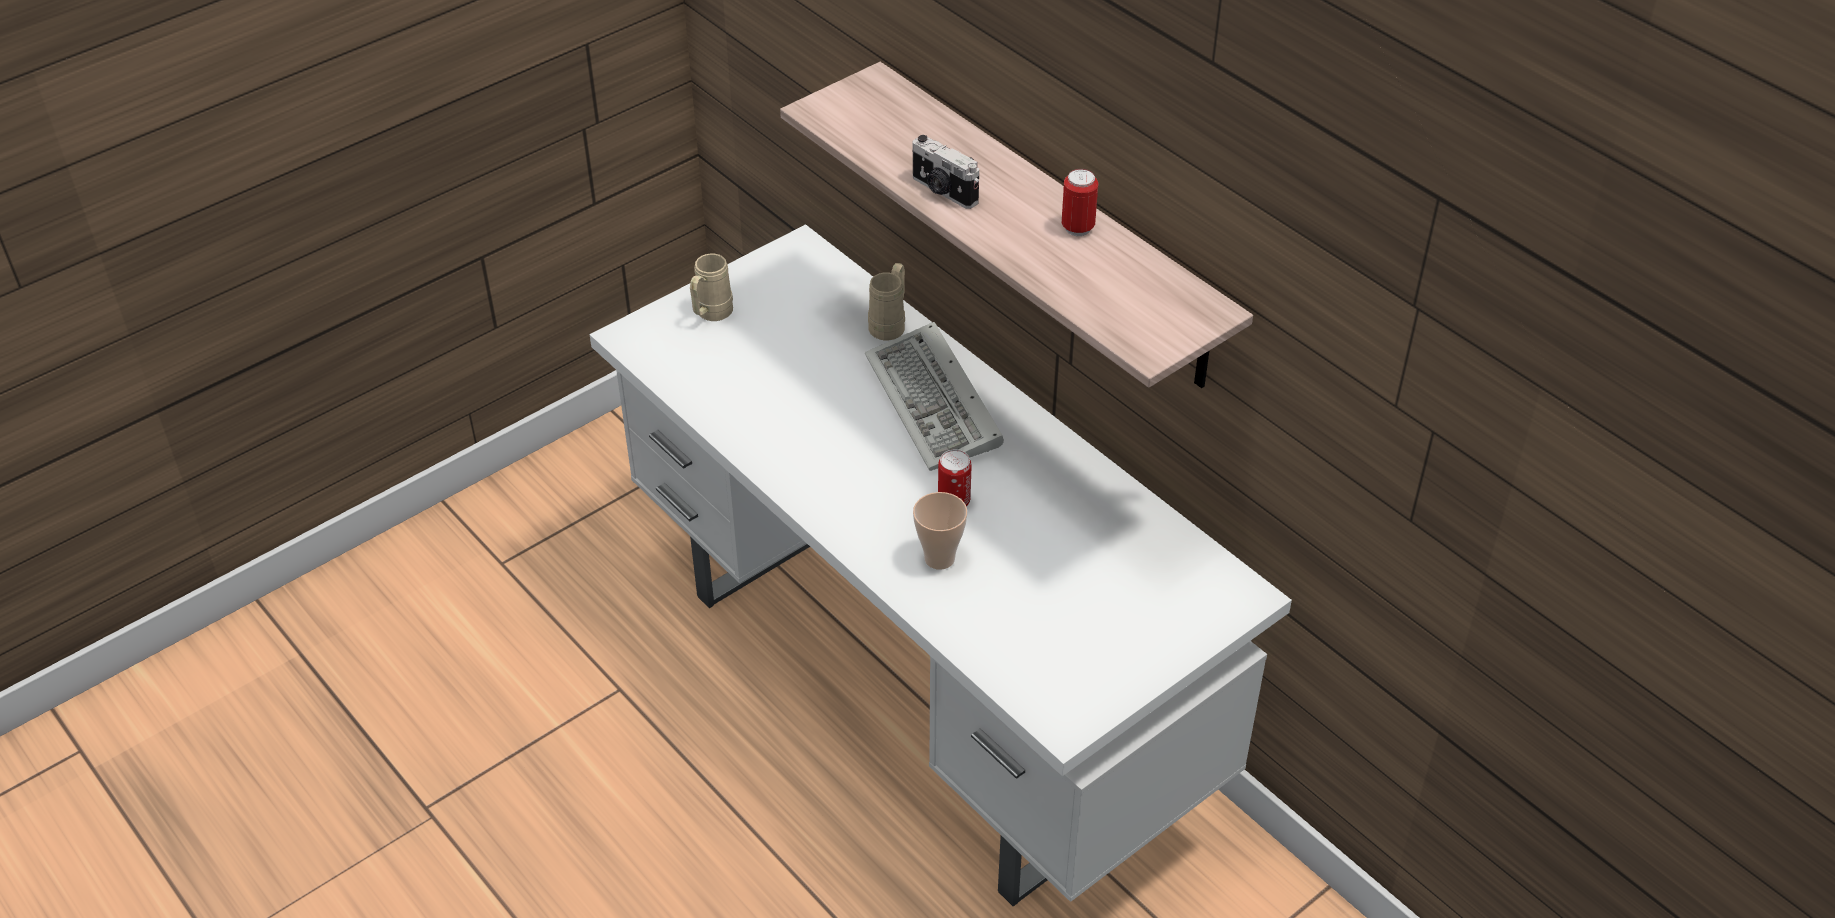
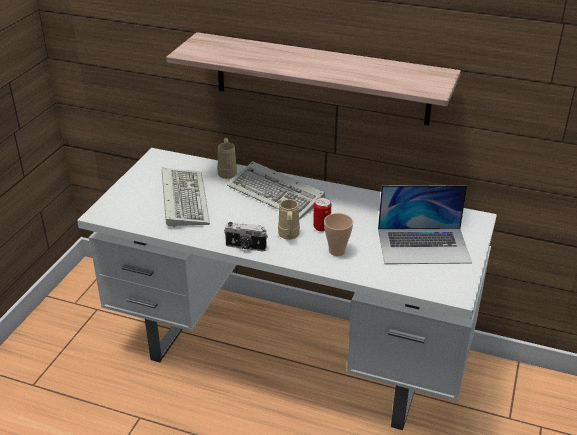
camera: 30 degrees left, 10 degrees down
(710, 315) = (135, 193): beige mug -> beige mug (288, 236)
(775, 355) = (183, 199): none -> keyboard
(943, 191) = (278, 64): camera -> camera (245, 247)
(1077, 228) = (353, 62): can -> none
(1095, 608) = (423, 245): none -> laptop

